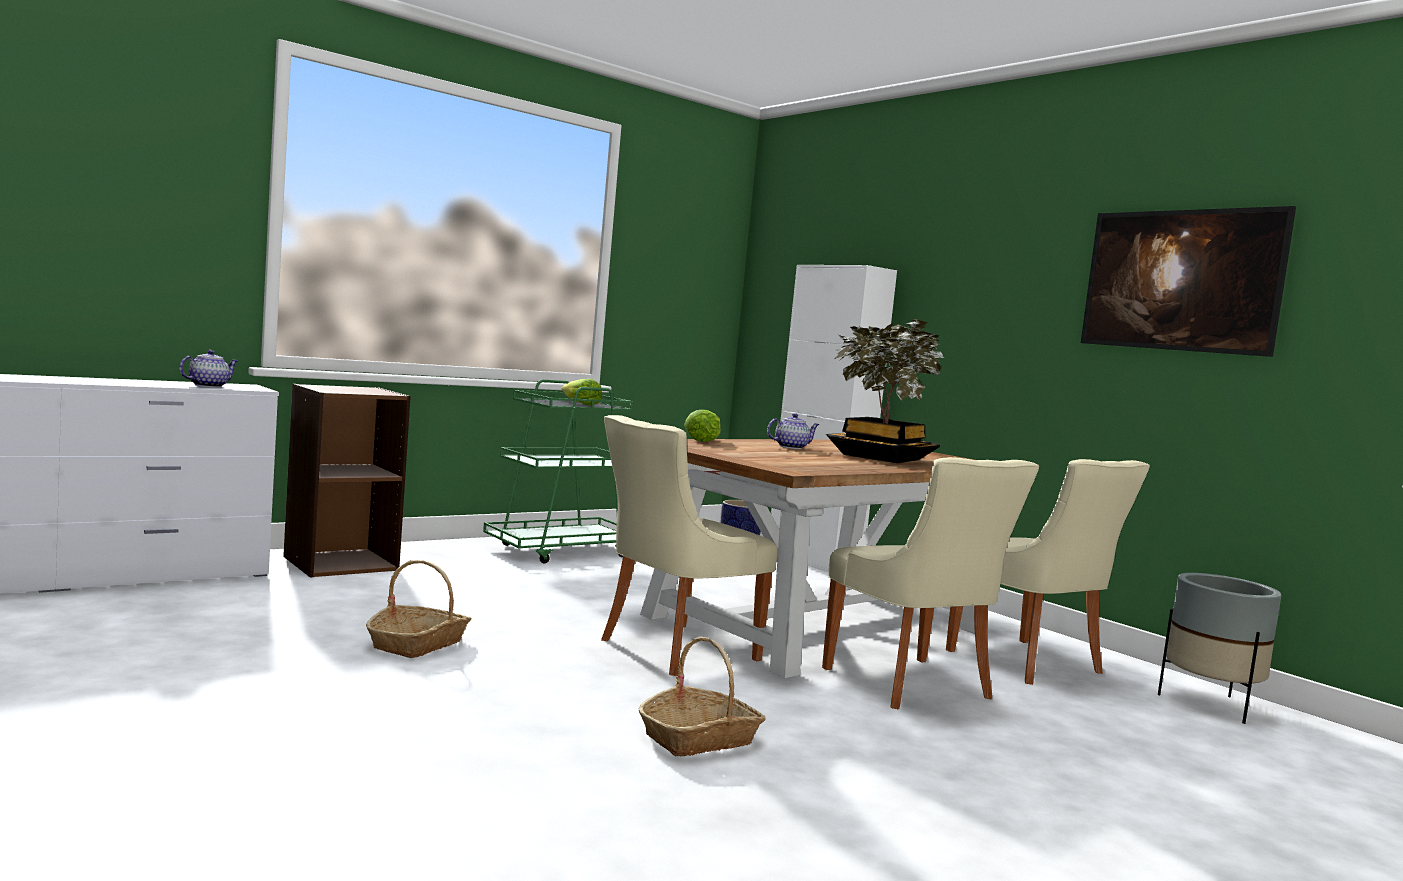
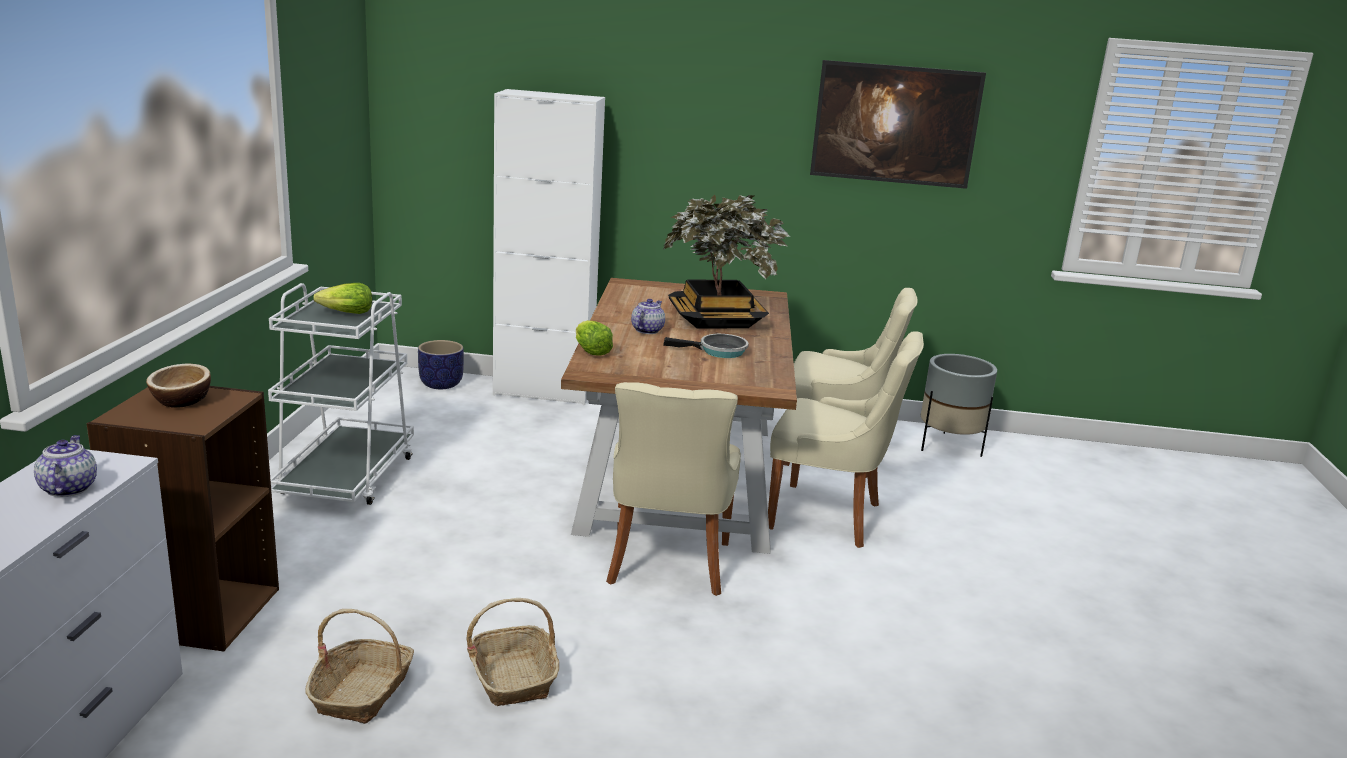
camera: 45 degrees left, 15 degrees up
(360, 389) = (181, 400): none -> bowl
(561, 551) = (347, 477): green cart -> white cart
(699, 738) = (841, 649): basket -> basket (362, 692)
(817, 459) = (718, 351): none -> frying pan

